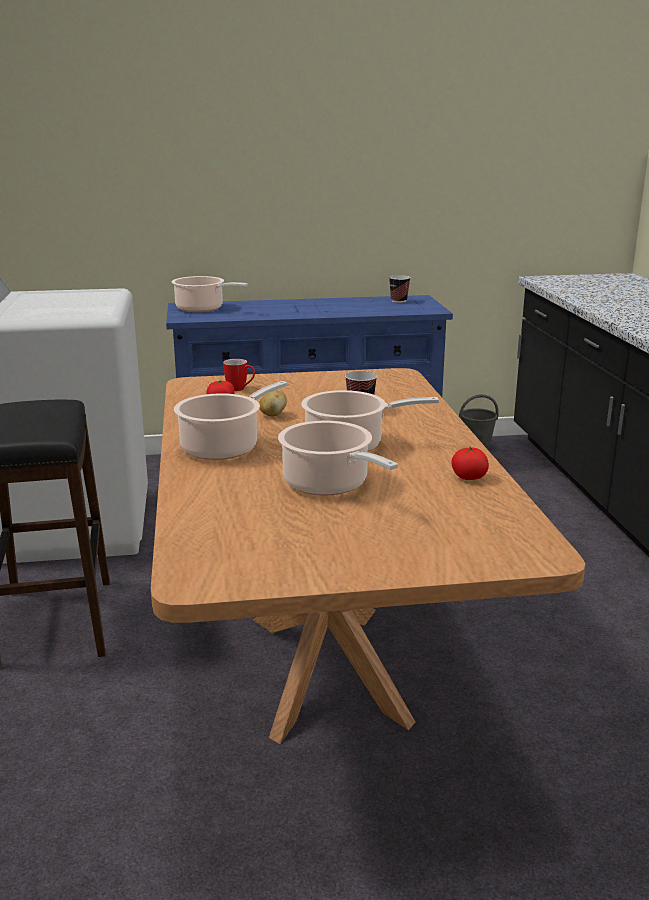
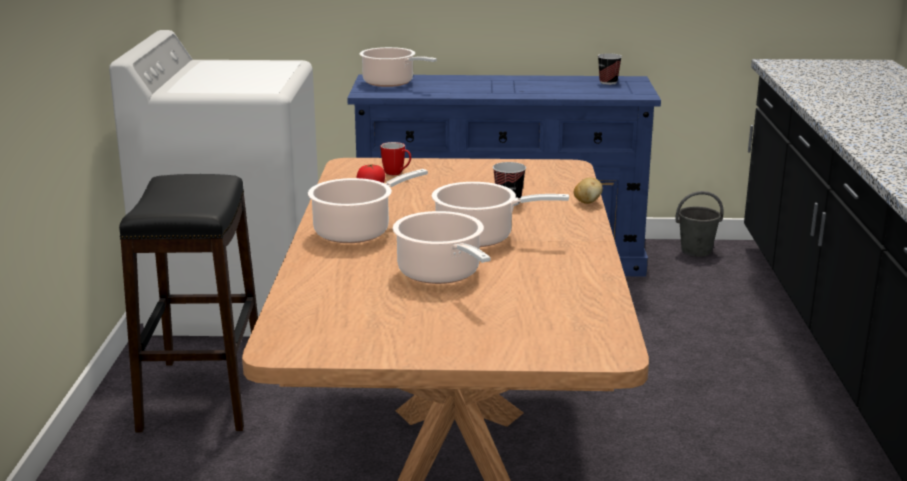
camera: 10 degrees right, 0 degrees up
(273, 415) = (418, 202): potato -> potato (587, 202)
(469, 478) = (582, 277): tomato -> none

